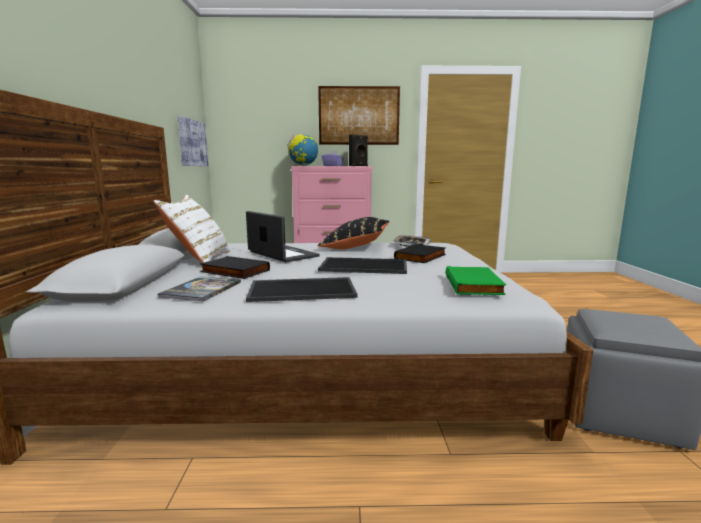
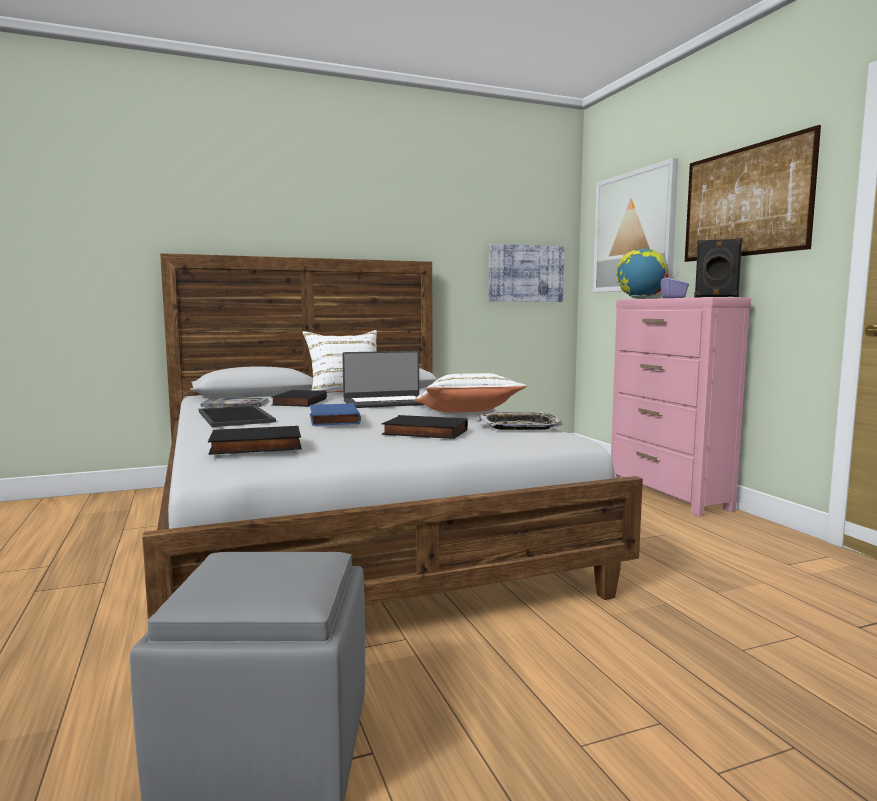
camera: 70 degrees right, 5 degrees down
(270, 121) = (634, 231): none -> picture
(282, 254) = (386, 402): laptop -> laptop turned 45 degrees clockwise
(355, 246) = (467, 413): black pillow -> white pillow
(363, 266) = (332, 419): tray -> blue book
(474, 285) = (255, 447): green book -> black book

